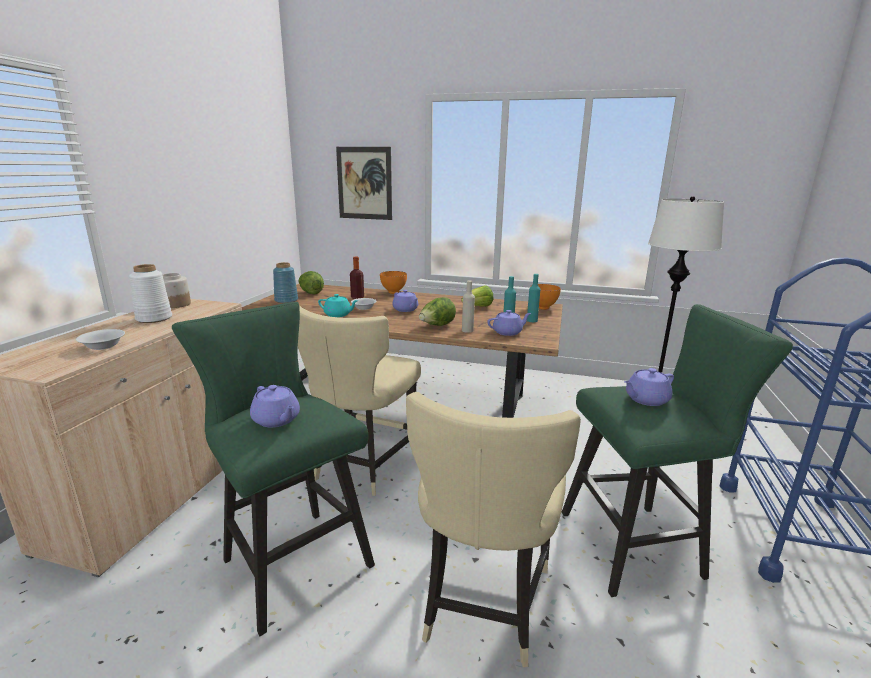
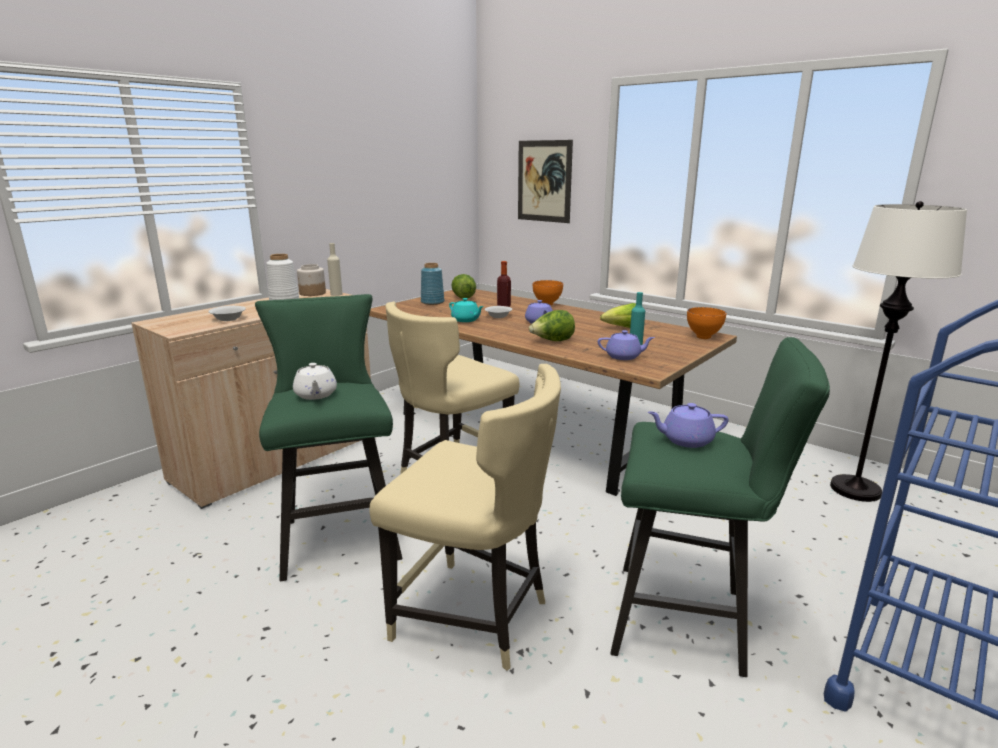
camera: 25 degrees right, 0 degrees up
(276, 420) = (316, 395): purple teapot -> white teapot
(467, 330) = (580, 349): beige bottle -> beige bottle (336, 294)
(482, 603) = (474, 617): beige chair -> beige chair turned 105 degrees counterclockwise
(532, 320) = (670, 348): turquoise bottle -> none

